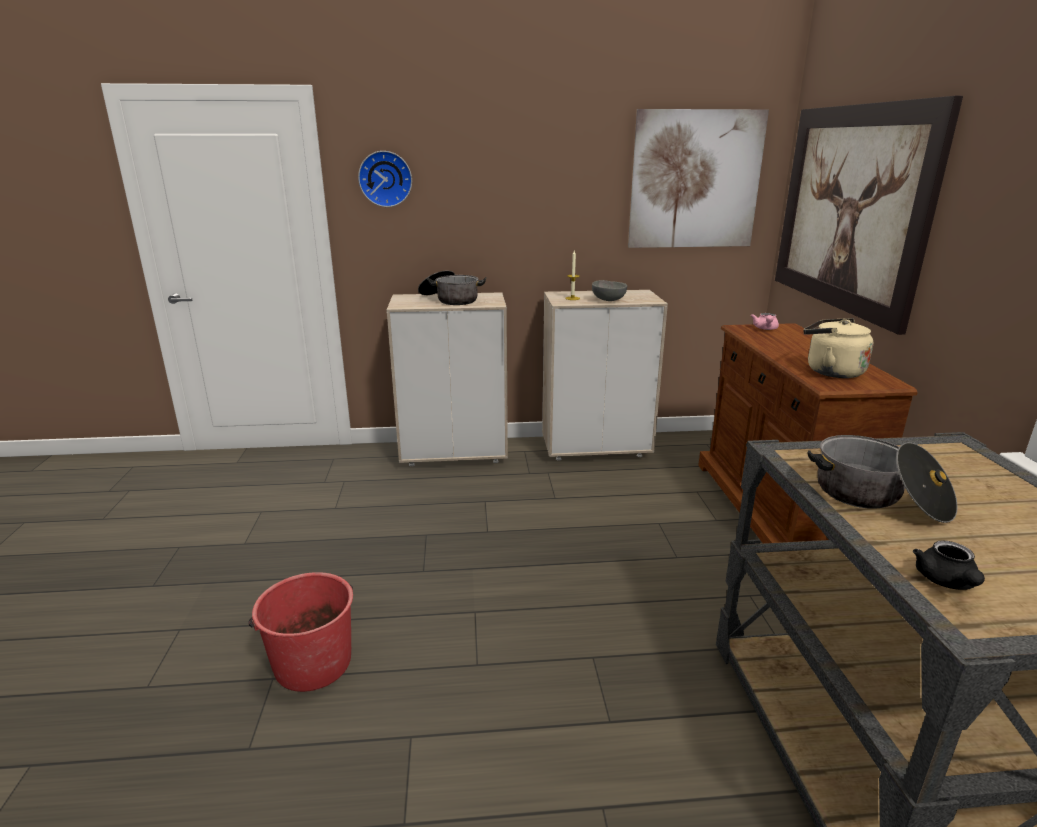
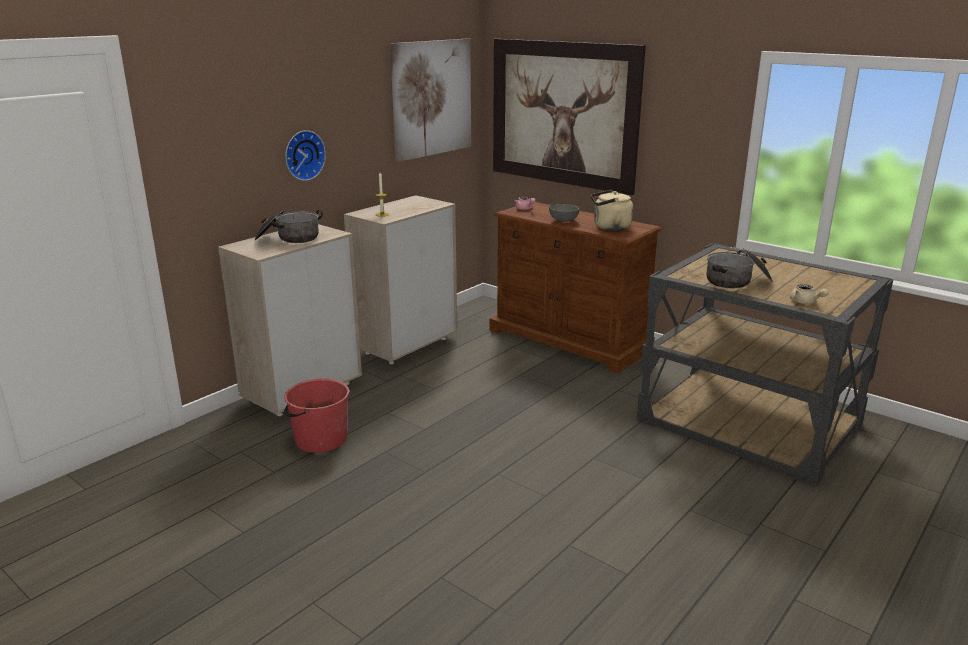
camera: 45 degrees left, 0 degrees up
(312, 663) = (450, 555): red bucket -> red bucket (320, 439)
(385, 179) = (198, 127): wall clock -> wall clock (303, 155)
(608, 300) = (411, 210): grey bowl -> grey bowl (563, 220)
(946, 582) = (805, 302): black teapot -> beige teapot

